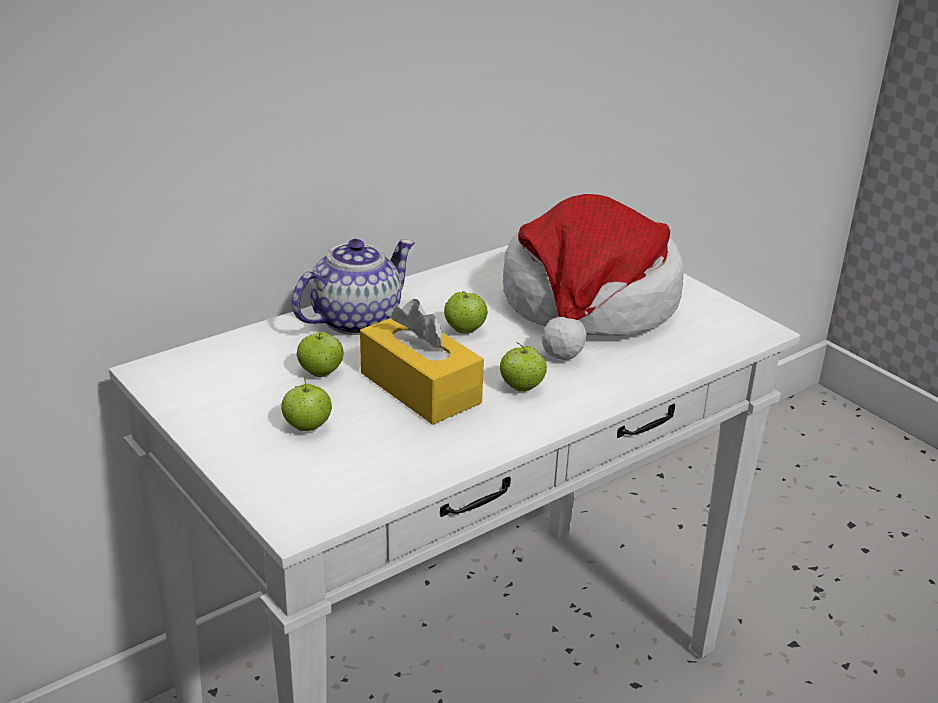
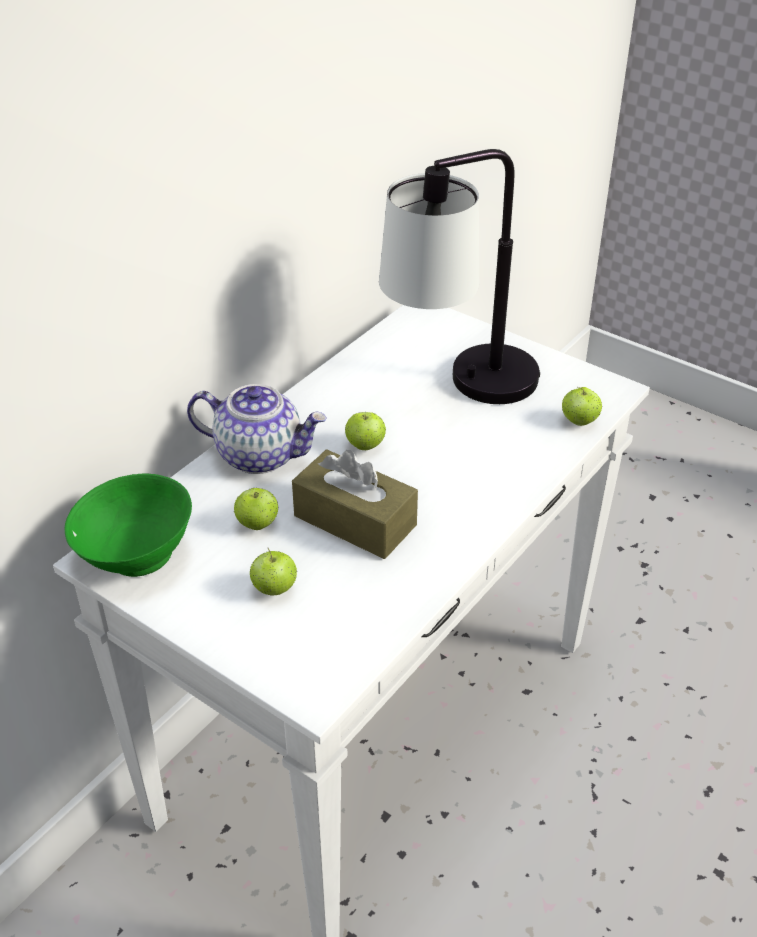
camera: 15 degrees left, 10 degrees up
(188, 375) = (135, 556): none -> green bowl
(356, 319) = (260, 455): teapot -> teapot turned 75 degrees clockwise
(420, 388) = (355, 520): yellow tissue box -> brown tissue box
(521, 388) = (443, 499): apple -> apple (579, 421)
(589, 305) = (461, 393): hat -> table lamp

